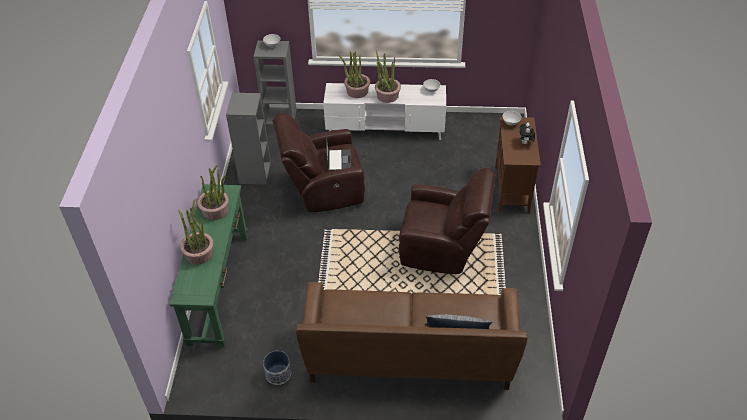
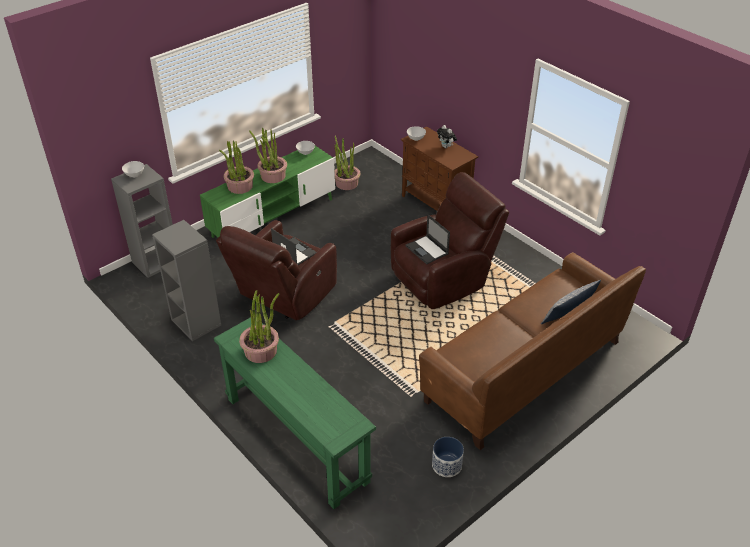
camera: 45 degrees left, 5 degrees down
(199, 253) = (299, 395): potted plant -> potted plant (346, 183)
(385, 129) = (273, 217): white tv stand -> green tv stand
(426, 216) = (427, 250): none -> laptop

